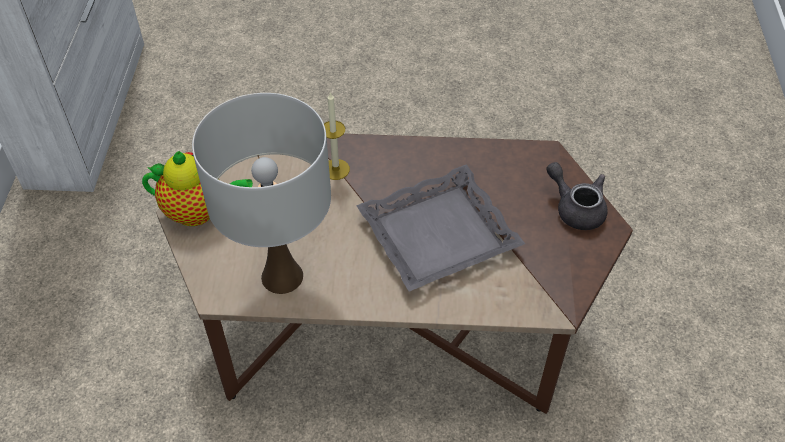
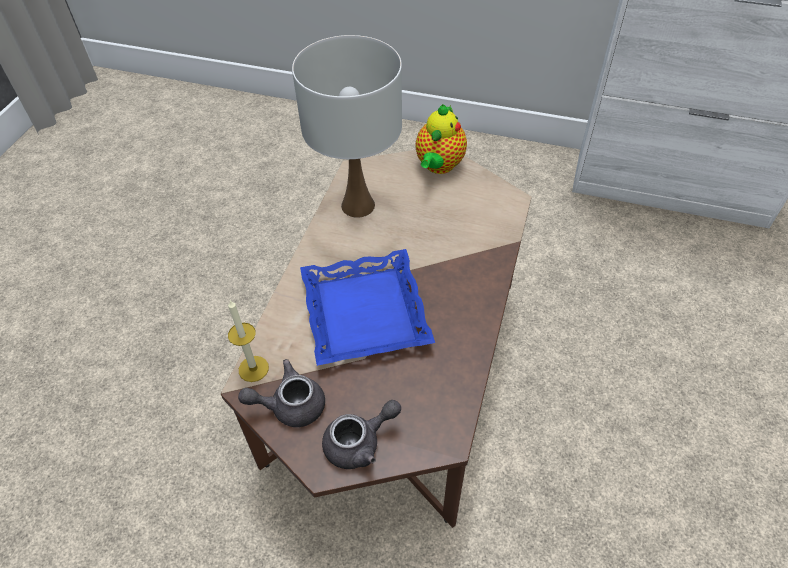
camera: 105 degrees right, 0 degrees up
(336, 169) = (466, 253): candle -> candle (253, 368)
(438, 236) = (364, 313): grey tray -> blue tray
(564, 267) = (290, 405): none -> grey teapot

